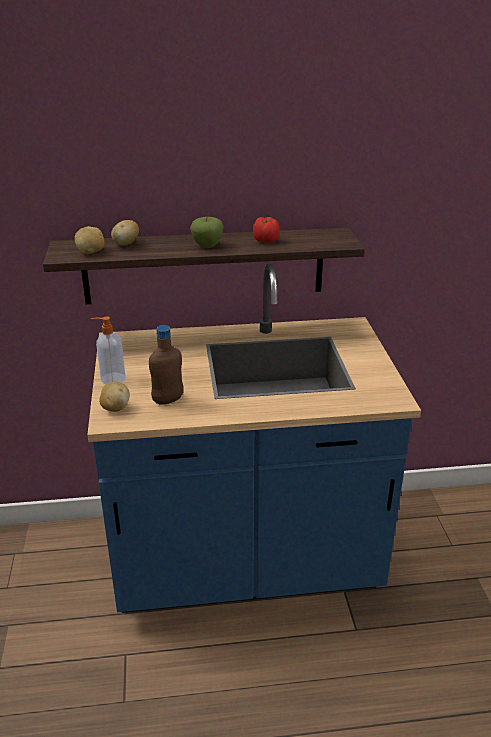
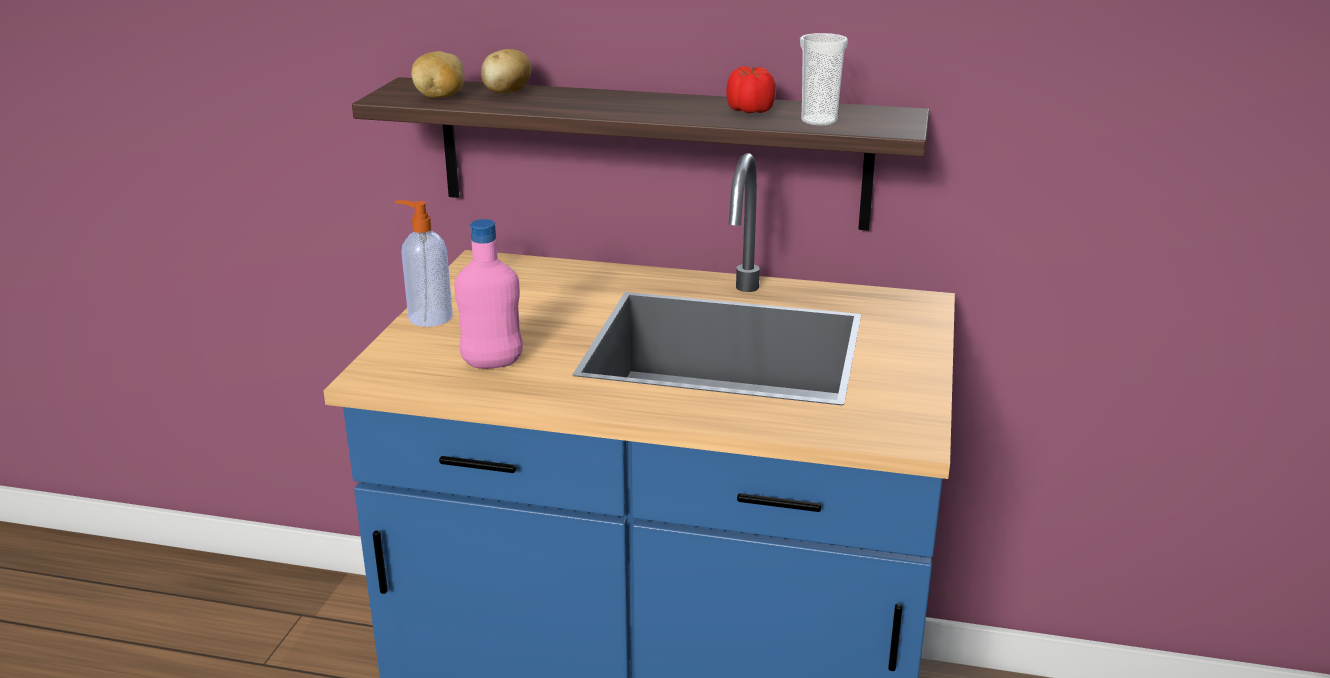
camera: 20 degrees right, 5 degrees down
(115, 408) = (398, 360): potato -> none
(168, 400) = (492, 363): brown bottle -> pink bottle
(207, 246) = (638, 108): apple -> none
(305, 242) = (819, 121): none -> cup

